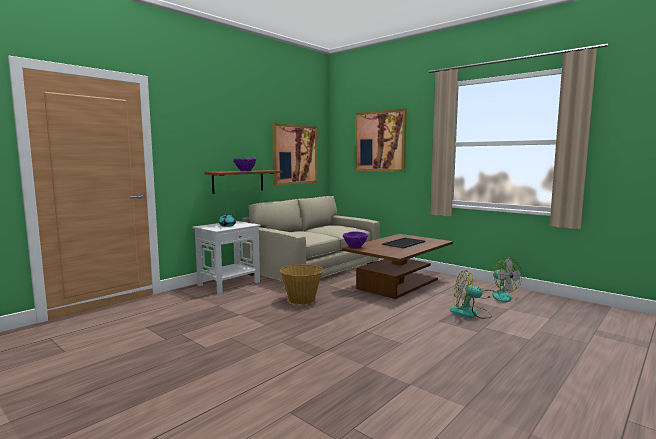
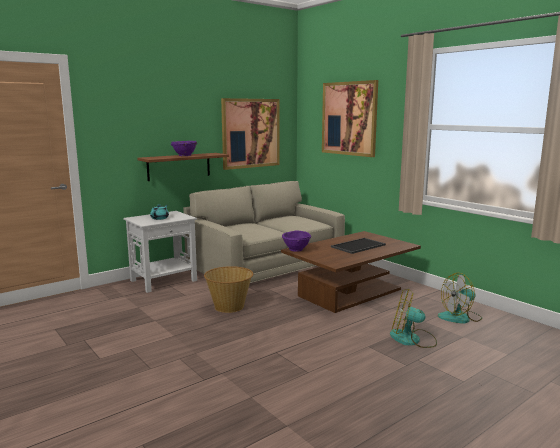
camera: 10 degrees right, 5 degrees up
(497, 296) = (460, 317): fan -> fan turned 90 degrees clockwise

